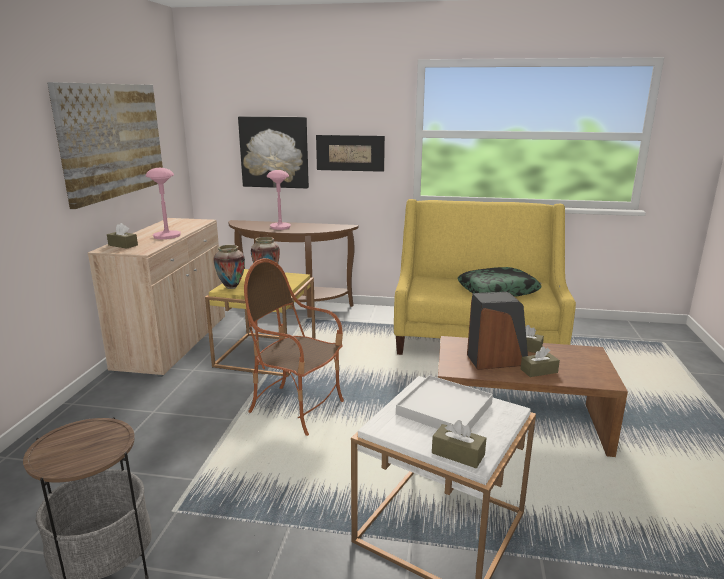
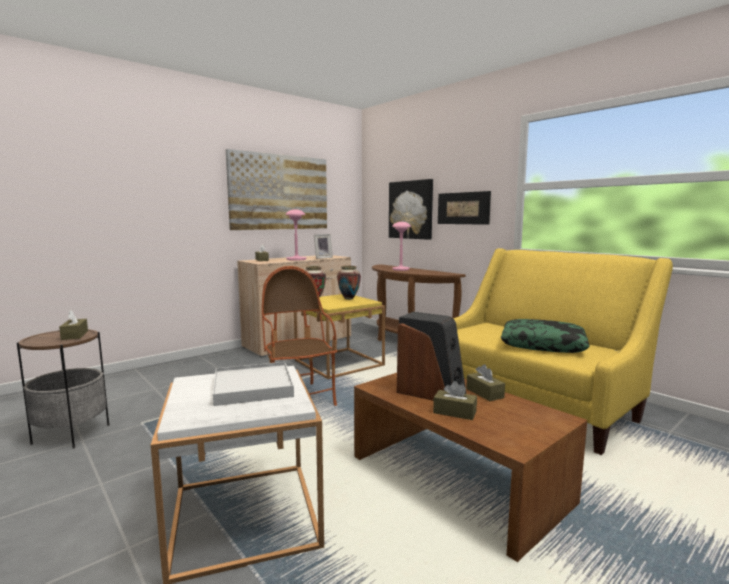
camera: 40 degrees right, 10 degrees down
(189, 227) = (322, 258): none -> picture frame
(458, 454) = (183, 412): brown tissue box -> brown tissue box (75, 335)

